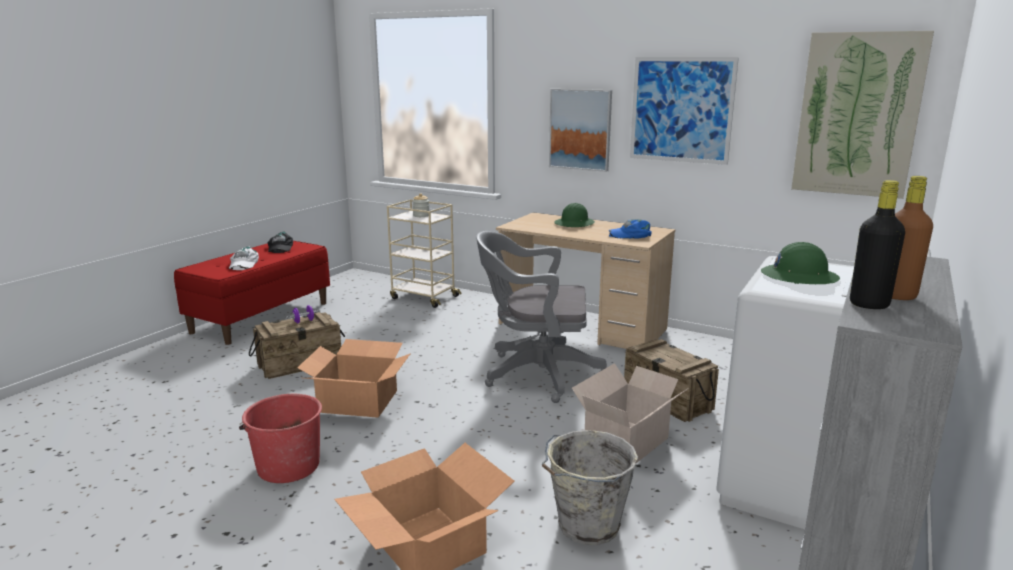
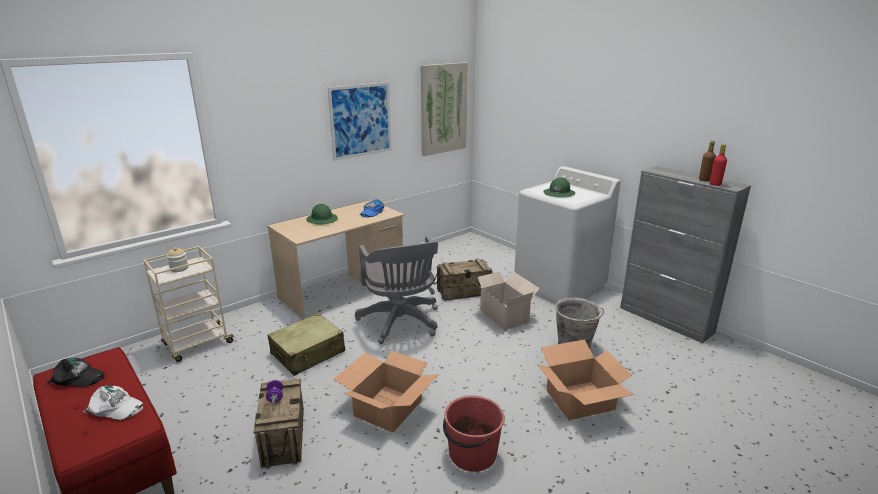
camera: 70 degrees left, 5 degrees up
(438, 341) = (308, 353): none -> beige suitcase
(535, 374) = (401, 324): grey office chair -> grey office chair turned 45 degrees counterclockwise
(580, 129) = (293, 148): picture -> none
(869, 304) = (715, 184): black bottle -> red bottle

